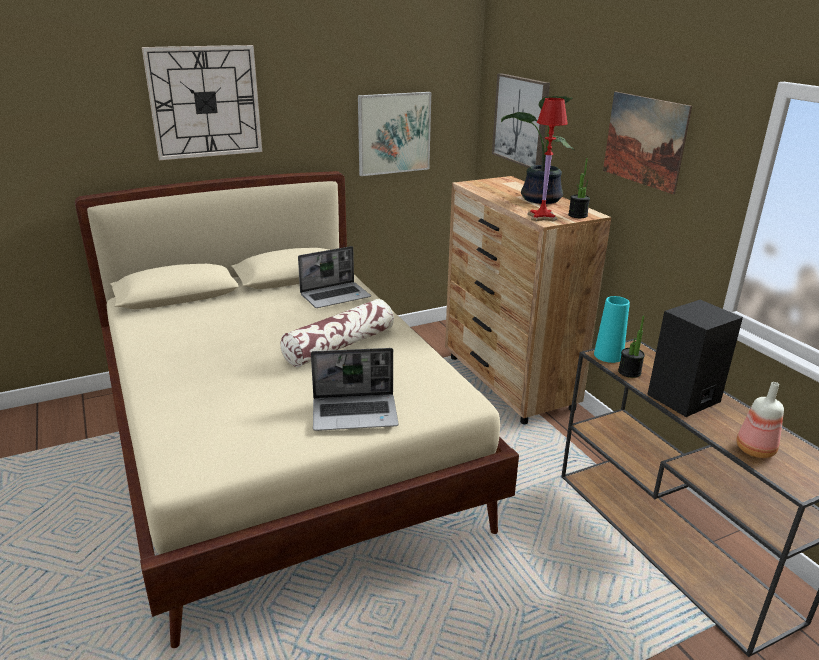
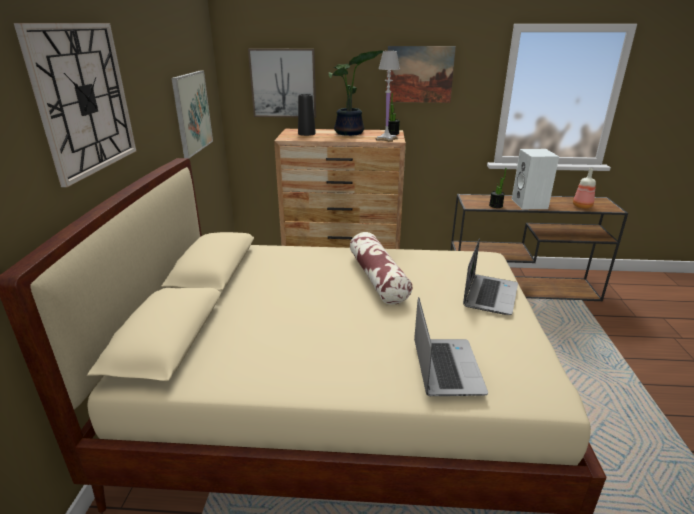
camera: 60 degrees left, 0 degrees up
(336, 296) = (283, 259): laptop -> laptop (445, 367)
(502, 186) = (306, 133): none -> black vase
(542, 217) = (386, 139): red table lamp -> white table lamp
(608, 355) = (473, 204): turquoise vase -> none
(683, 399) = (530, 204): black speaker -> white speaker

